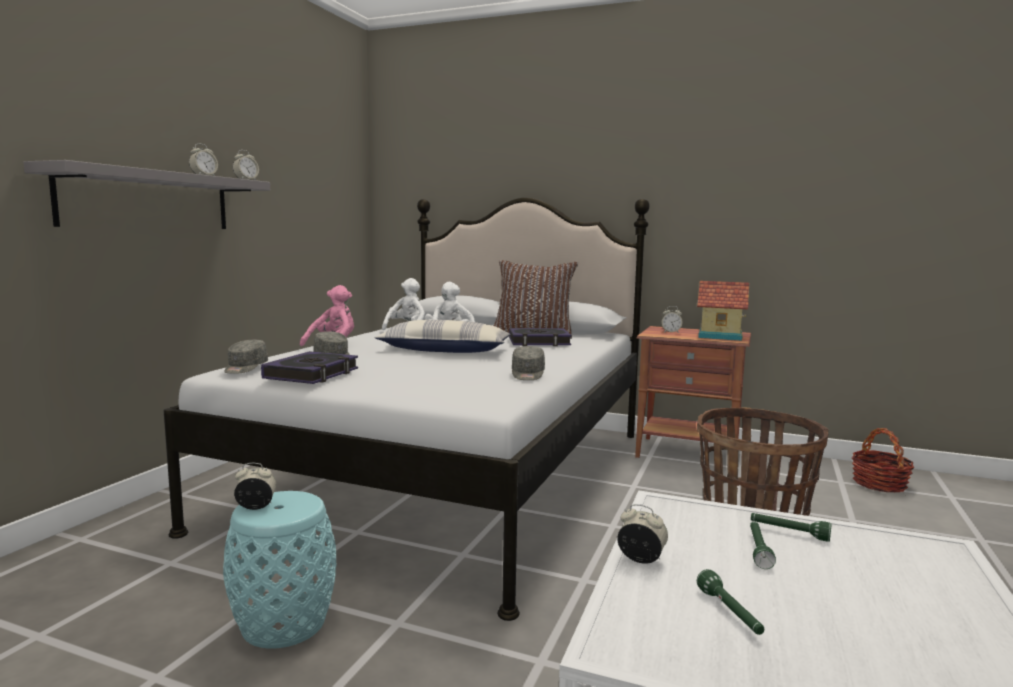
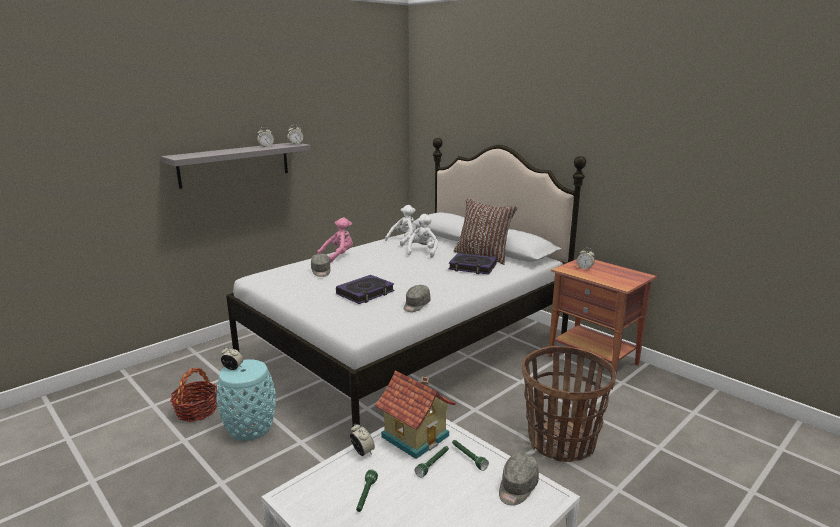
camera: 25 degrees right, 10 degrees up
(245, 368) = (267, 276): grey cap -> grey cap (517, 488)
(312, 374) = (293, 287): book -> book (365, 293)
(445, 350) = (397, 270): pillow -> none
(719, 336) = (619, 278): toy house -> toy house (416, 435)
(879, 484) = (727, 421): basket -> basket (196, 410)

